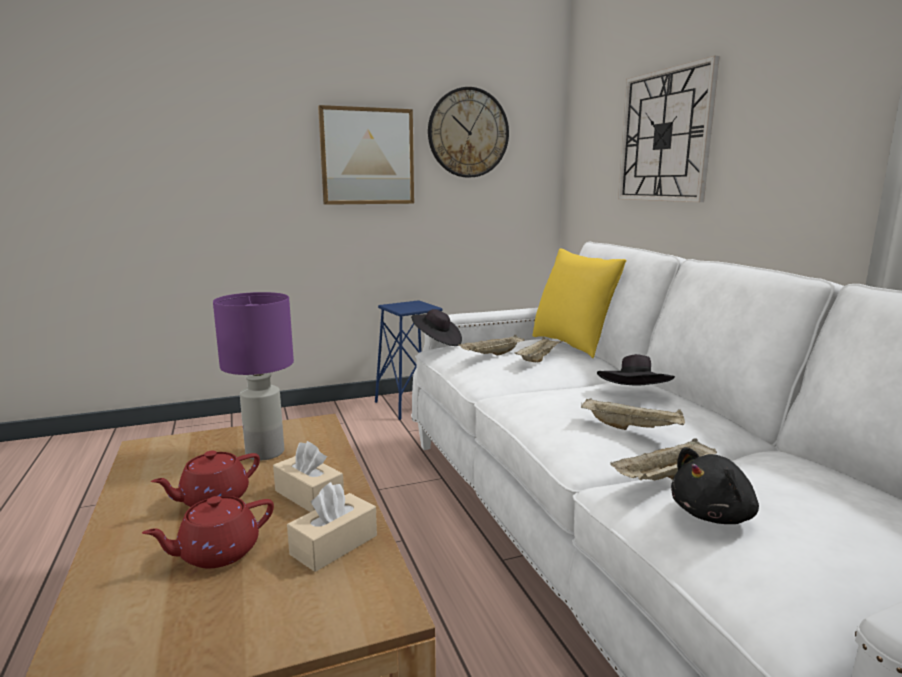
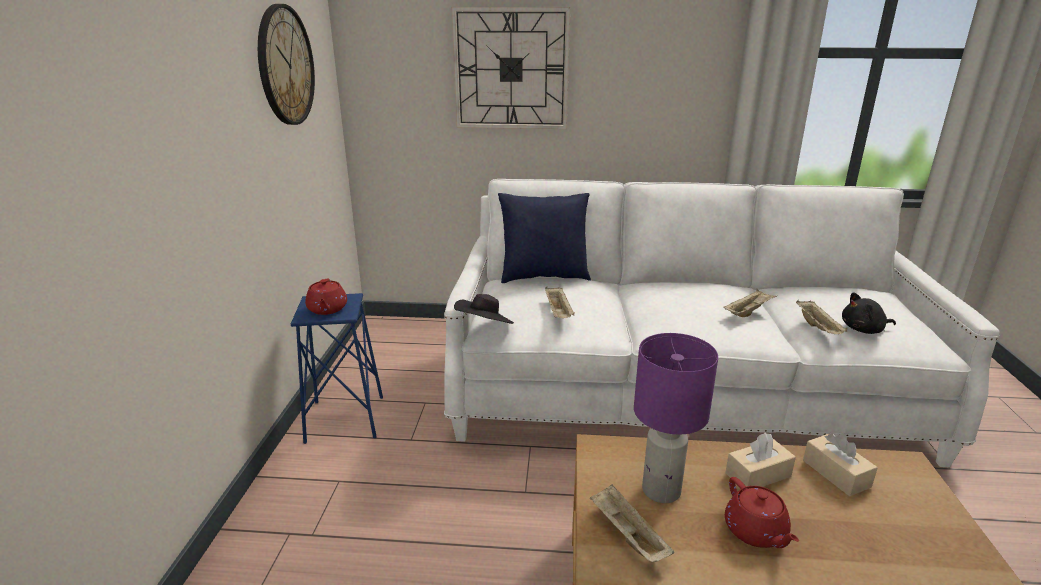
camera: 65 degrees left, 10 degrees up
(217, 553) = (847, 534): red teapot -> red teapot (327, 309)
(367, 156) = (221, 122): picture -> none
(538, 359) = (581, 299): beige tray -> beige tray (627, 535)
(572, 345) = (544, 277): yellow pillow -> blue pillow
(634, 395) = (683, 294): black hat -> none
(714, 515) = (864, 330): black plush toy -> black plush toy turned 90 degrees clockwise

